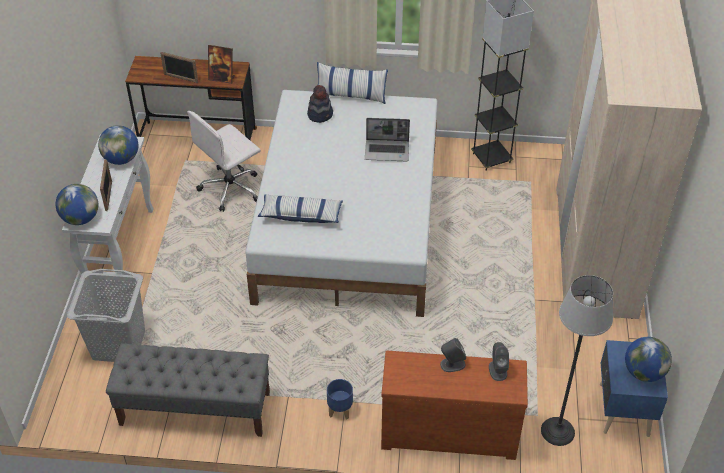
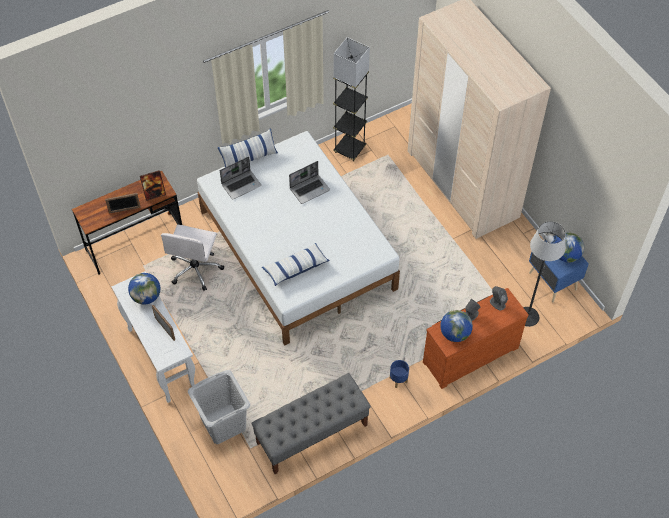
camera: 35 degrees left, 10 degrees up
(81, 219) = (163, 356): globe -> globe (455, 334)
(320, 114) = (241, 185): hat -> laptop

